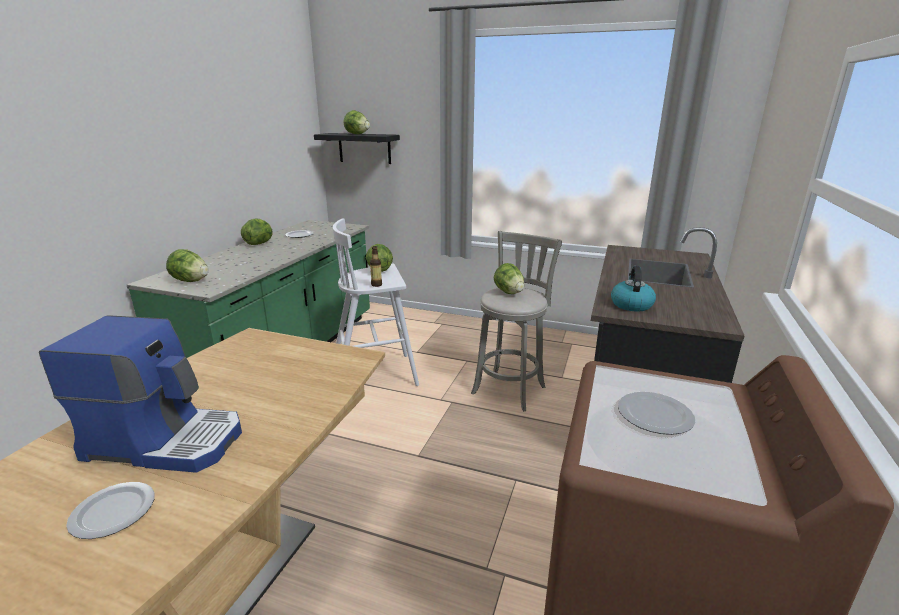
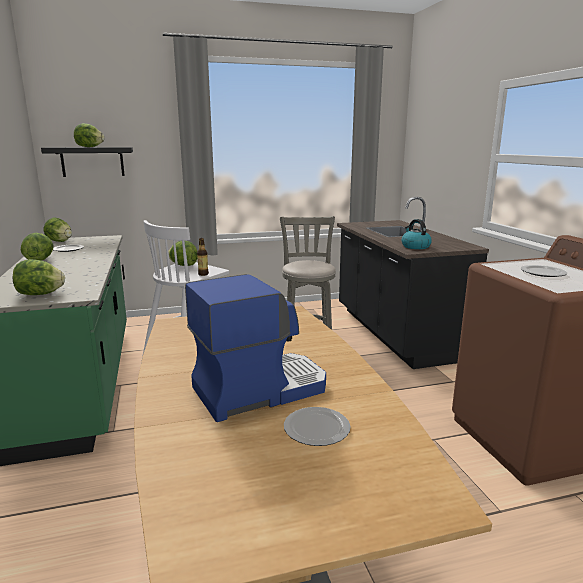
camera: 35 degrees left, 5 degrees down
(509, 292) = (303, 263): lettuce -> lettuce (60, 241)

